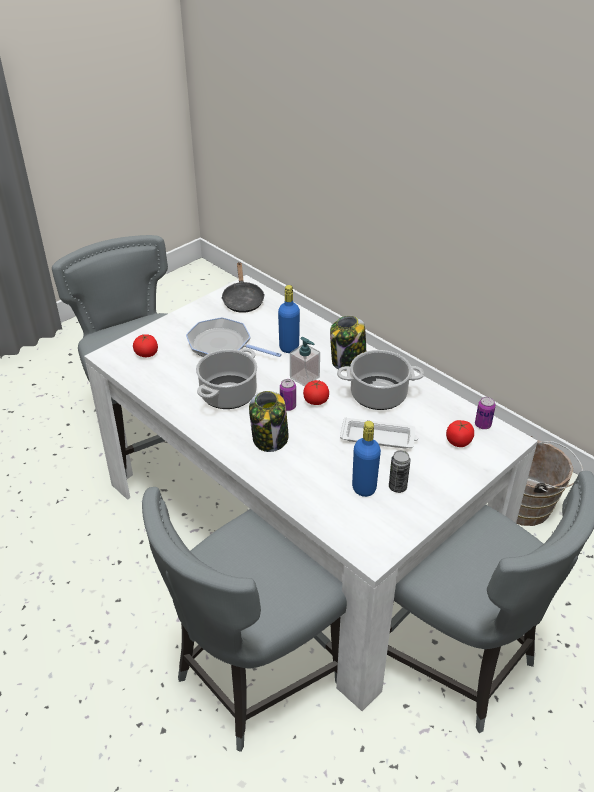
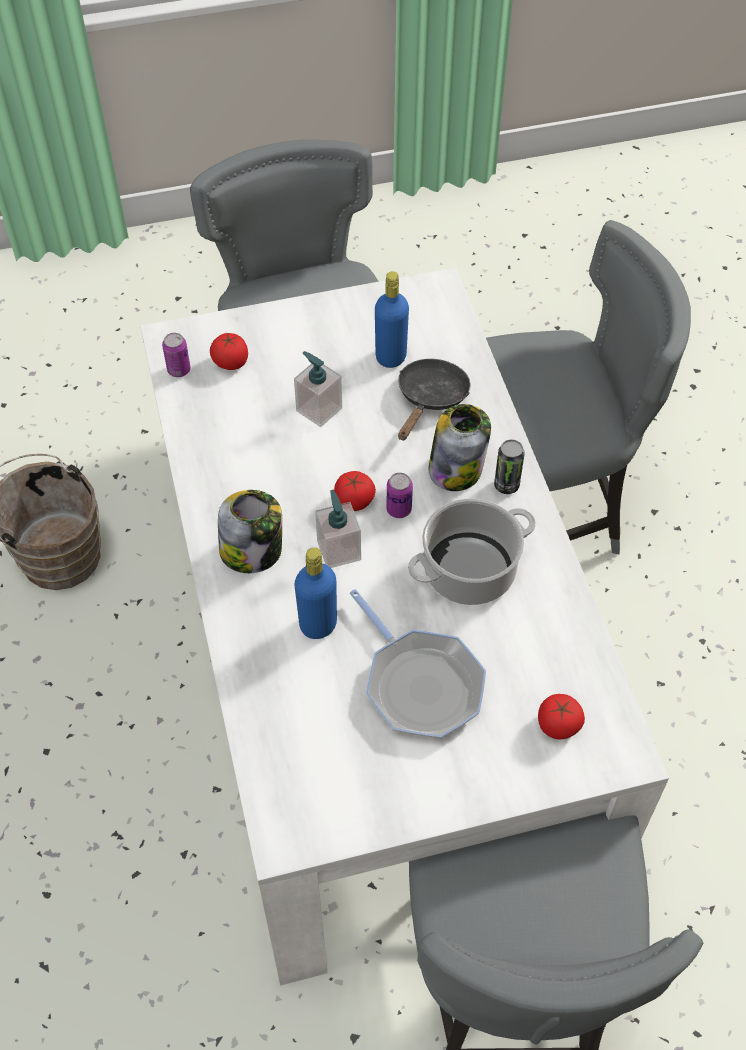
camera: 150 degrees left, 15 degrees up
(242, 300) = (316, 793): black frying pan -> black frying pan (430, 399)
(379, 395) = (262, 471): cooking pot -> none
(379, 437) = (319, 409): white tray -> soap dispenser
(397, 487) = (352, 342): can -> can (506, 485)

